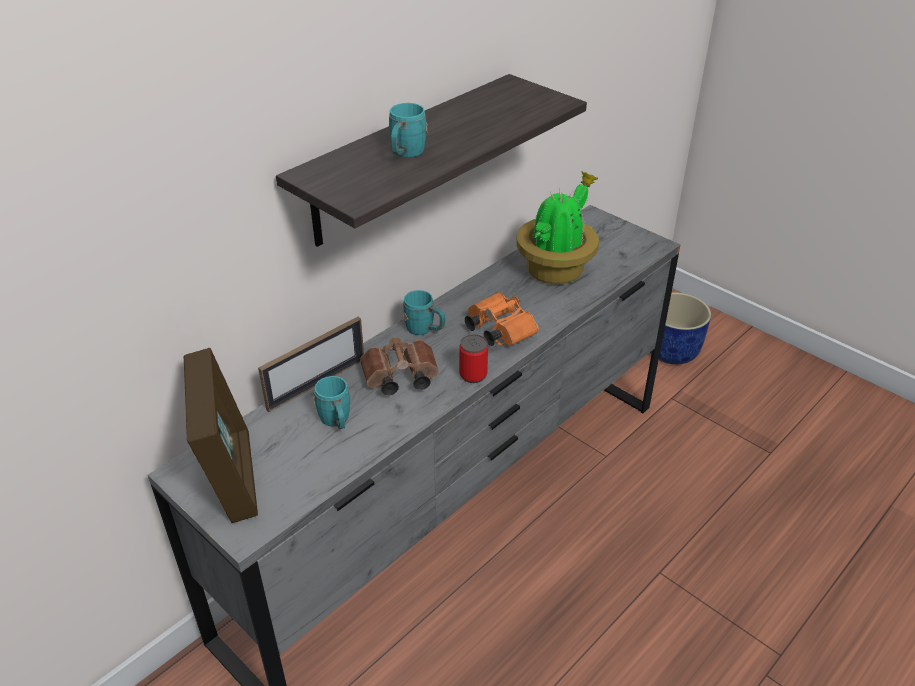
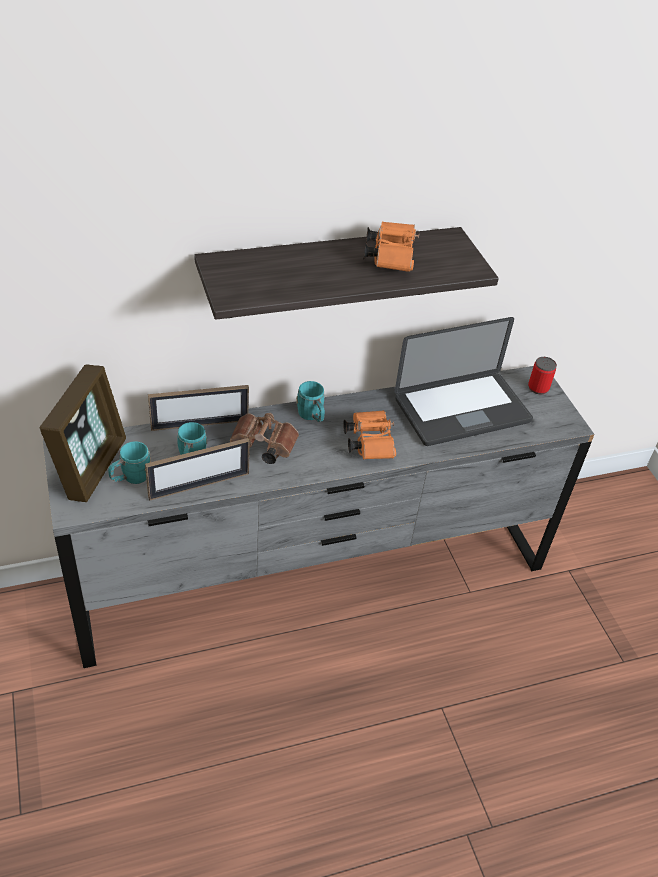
camera: 25 degrees right, 5 degrees up
(366, 442) = (199, 485): none -> picture frame
(405, 154) = (302, 272): turquoise mug -> turquoise mug (131, 478)
(473, 375) = (318, 469): can -> can (538, 388)
(474, 115) = (390, 256): none -> orange binoculars
(556, 269) = (462, 410): potted plant -> laptop
(672, 351) = (603, 529): blue planter -> none

